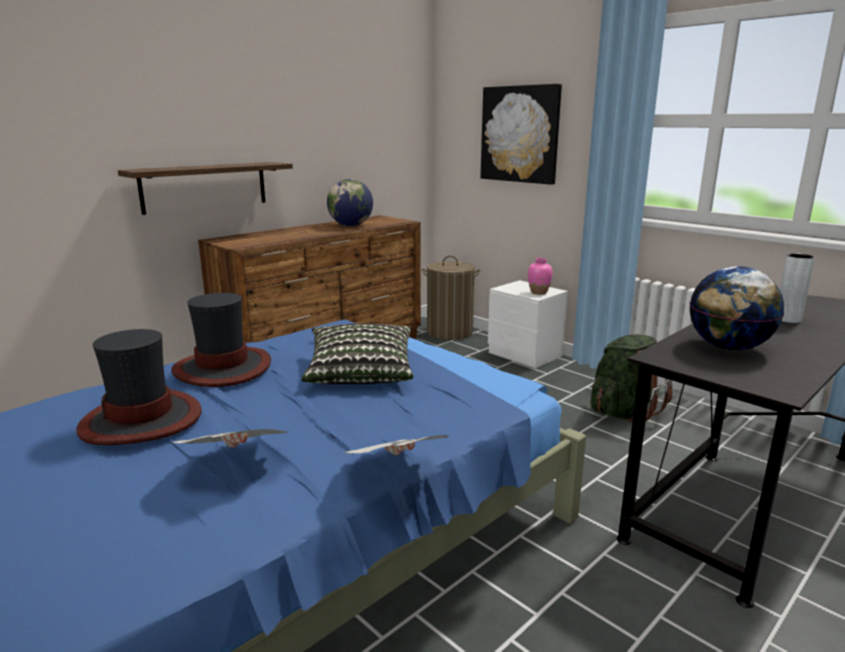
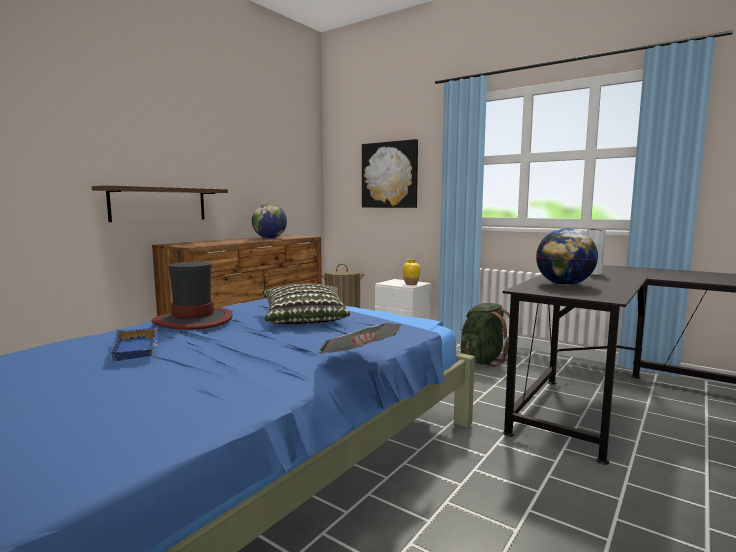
camera: 10 degrees left, 10 degrees down
(142, 420) = (138, 349): hat -> blue tray
(236, 462) = (231, 365): newspaper -> none
(538, 292) = (411, 284): pink vase -> yellow vase

